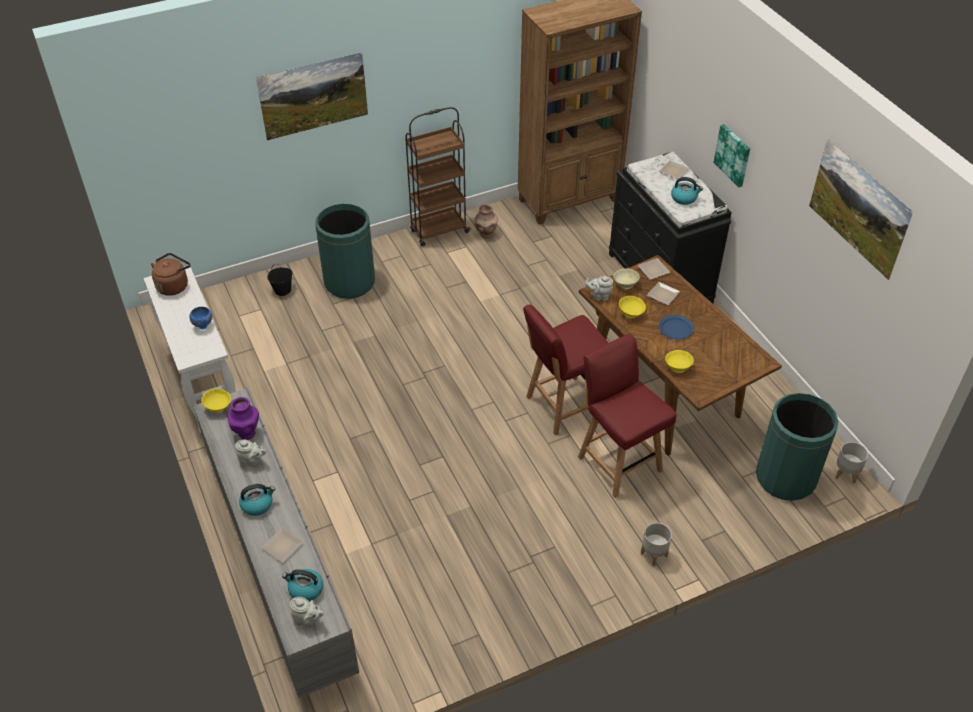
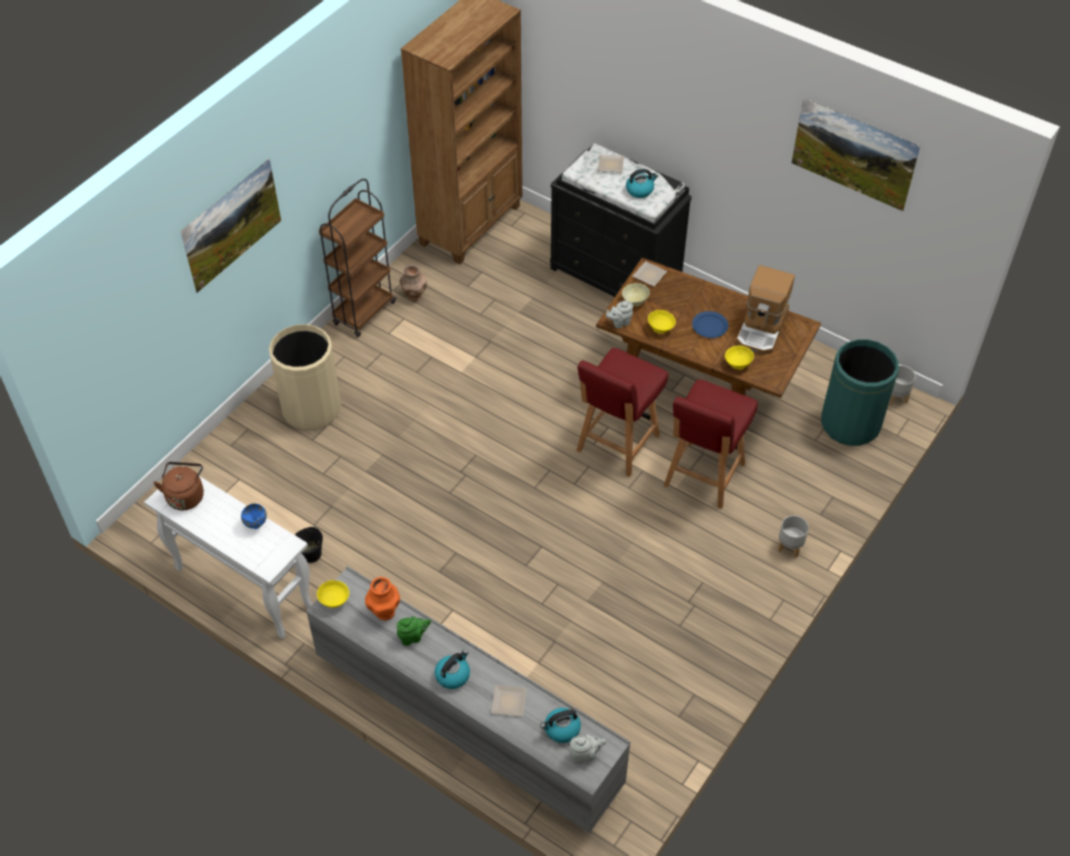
camera: 30 degrees left, 5 degrees up
(247, 433) = (385, 612): purple vase -> orange vase
(252, 461) = (413, 637): grey teapot -> green teapot
(283, 290) = (246, 448): black bucket -> black bucket (311, 554)
(349, 282) = (312, 408): green trash can -> beige trash can
(618, 462) = (703, 476): red chair -> red chair turned 90 degrees counterclockwise
(664, 295) = (676, 296): plate -> none
(722, 349) = (762, 329): none -> coffee machine
(733, 155) = (679, 132): picture -> none

